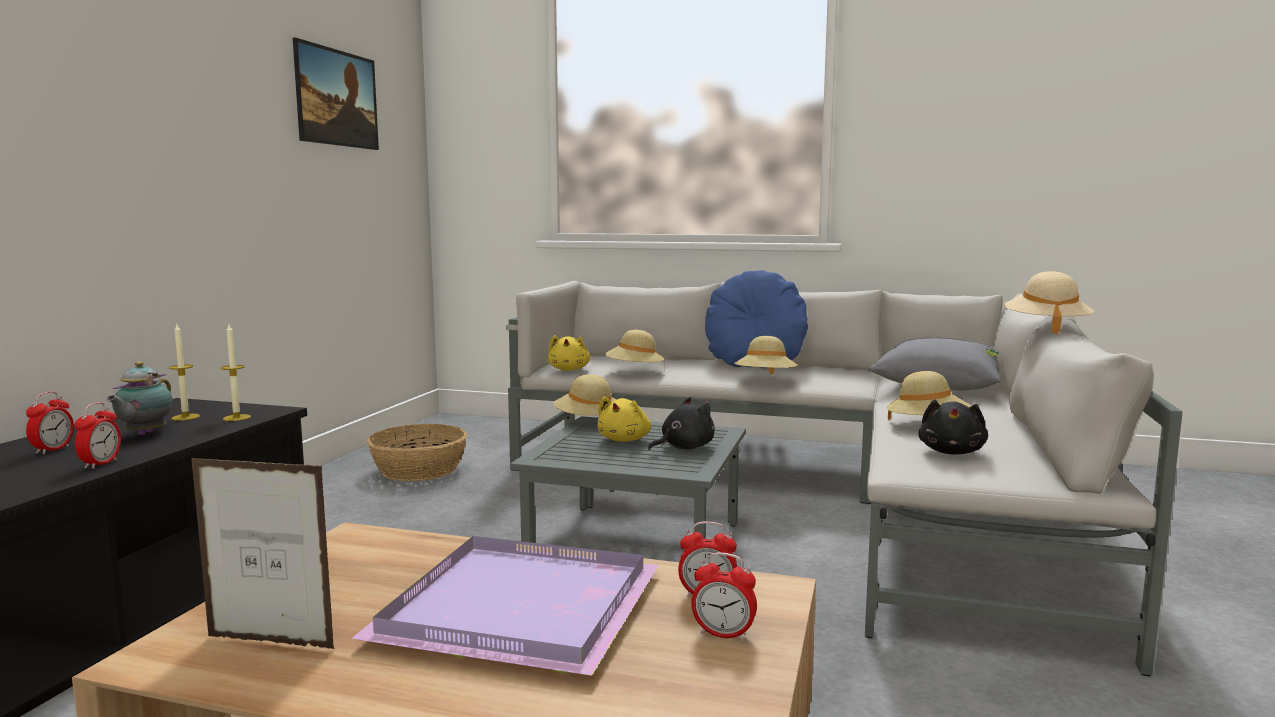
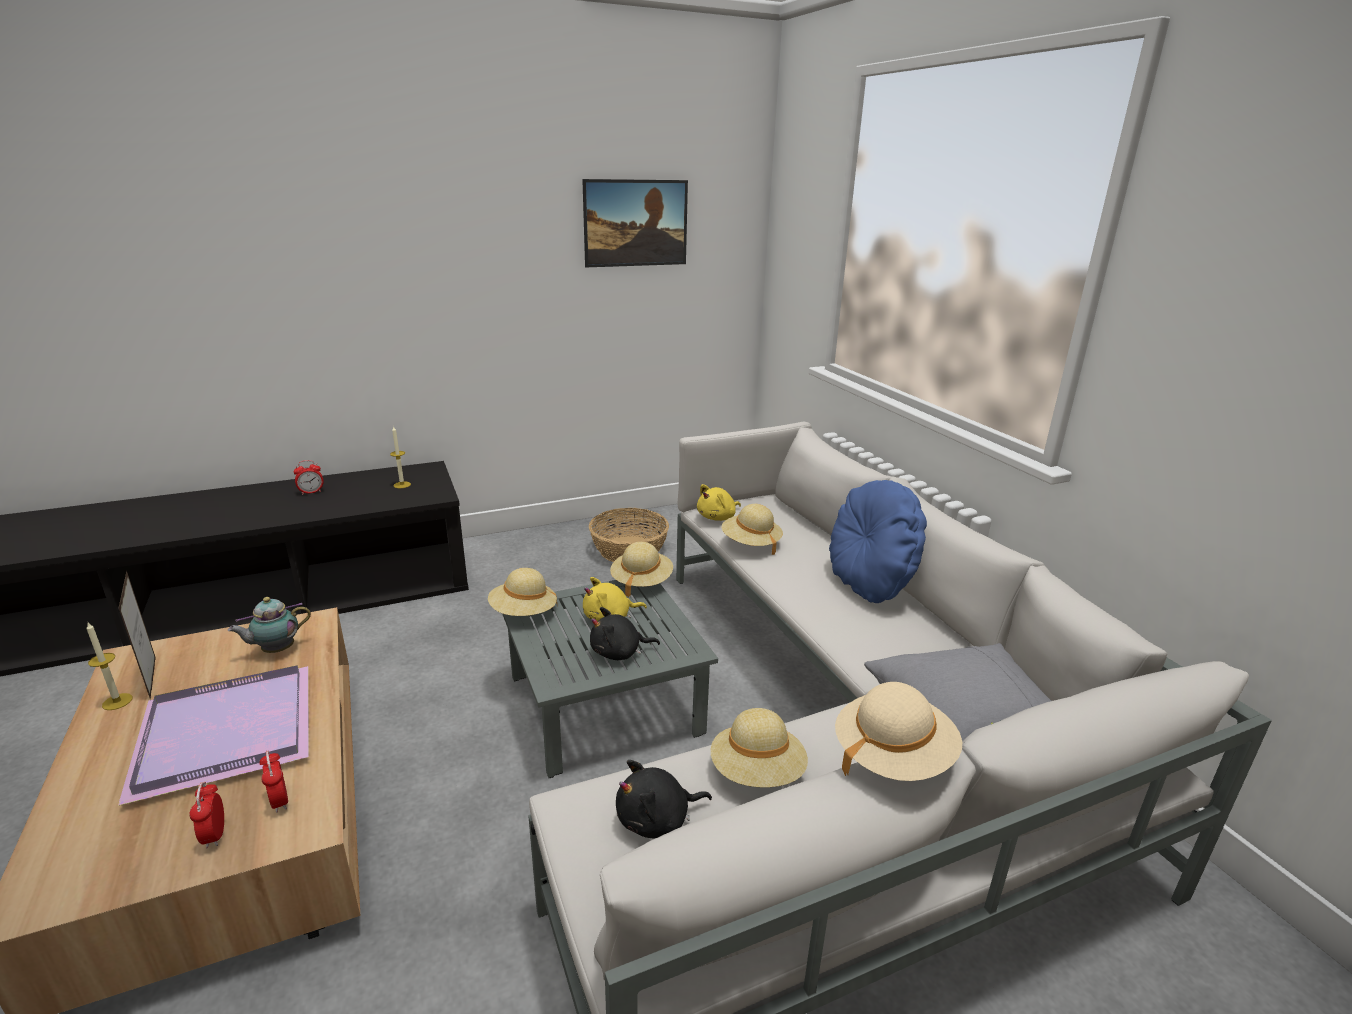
camera: 50 degrees right, 15 degrees up
(101, 464) = (294, 515): alarm clock -> none
(143, 434) = (357, 494): teapot -> teapot (276, 650)
(236, 418) = (414, 496): candle -> candle (117, 701)
(684, 447) = (619, 652): black plush toy -> black plush toy turned 150 degrees clockwise
(765, 380) = (816, 613): beige hat -> beige hat (523, 613)

